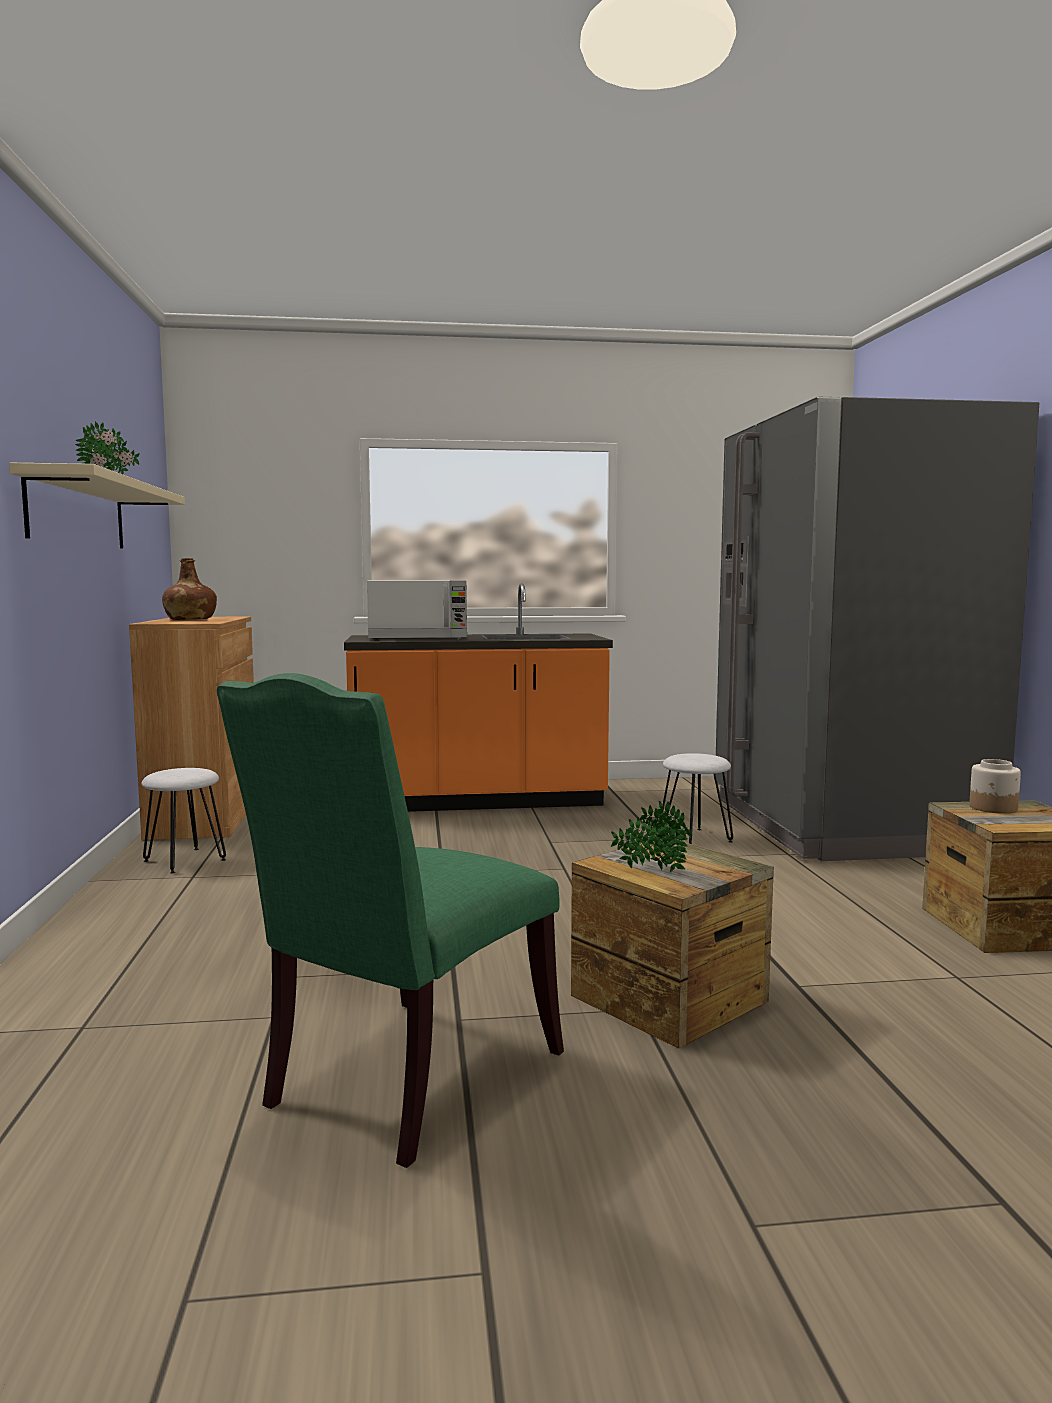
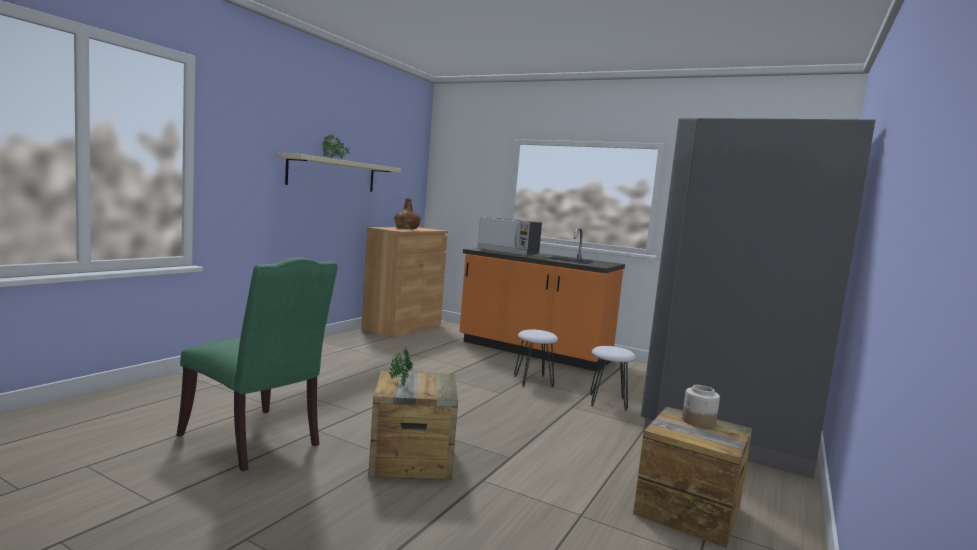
camera: 35 degrees right, 0 degrees up
(185, 860) = (359, 341): white stool -> white stool (533, 381)
(405, 1082) = (255, 441): green chair -> green chair turned 120 degrees counterclockwise

